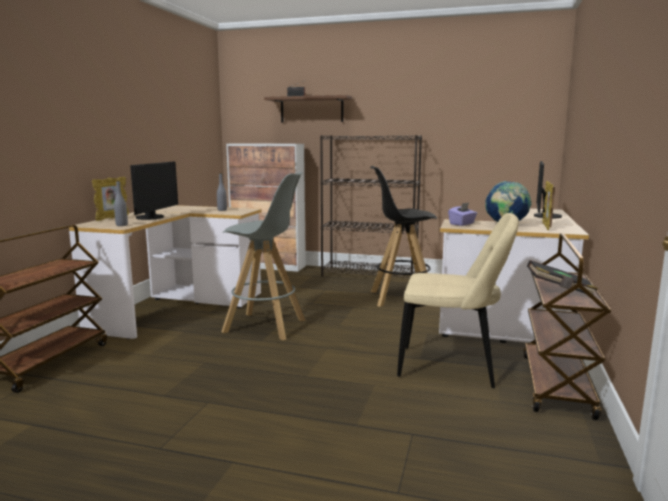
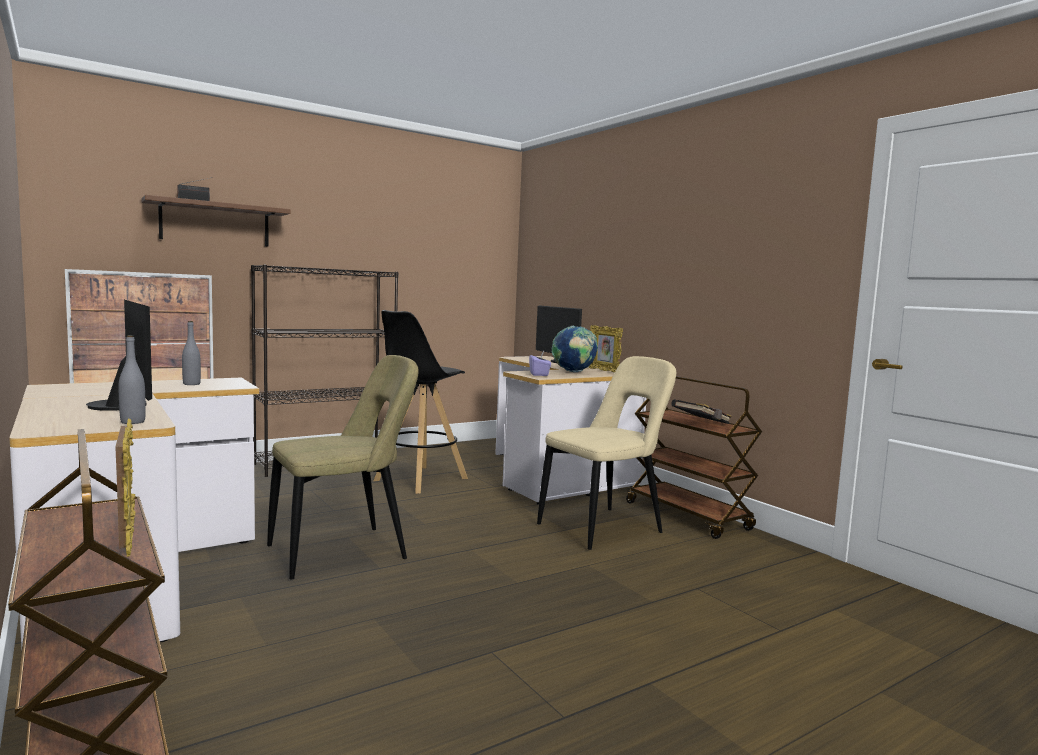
camera: 50 degrees left, 5 degrees down
(112, 218) = (40, 415): picture frame -> picture frame (127, 538)
(265, 326) = (344, 552): grey stool -> beige chair

